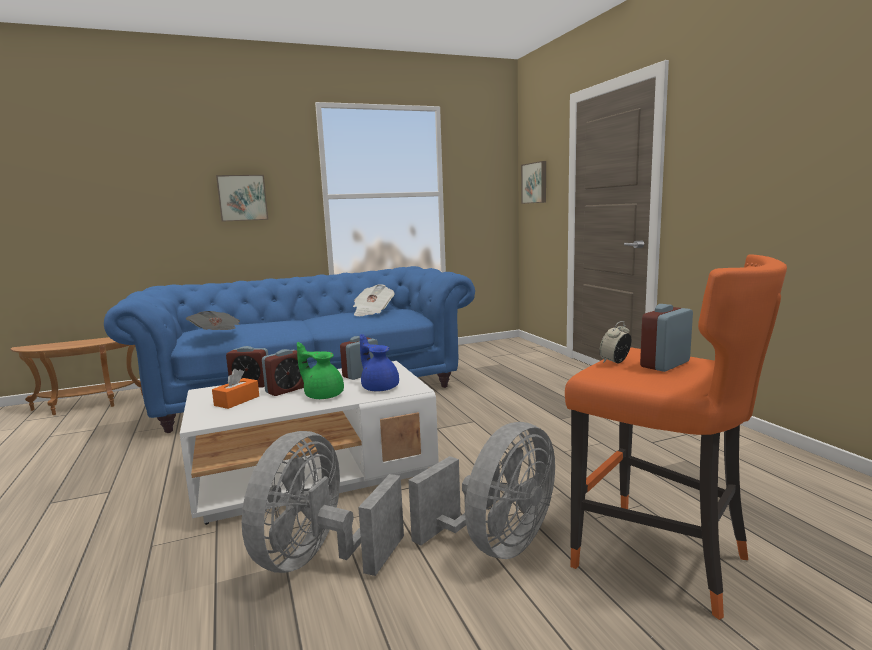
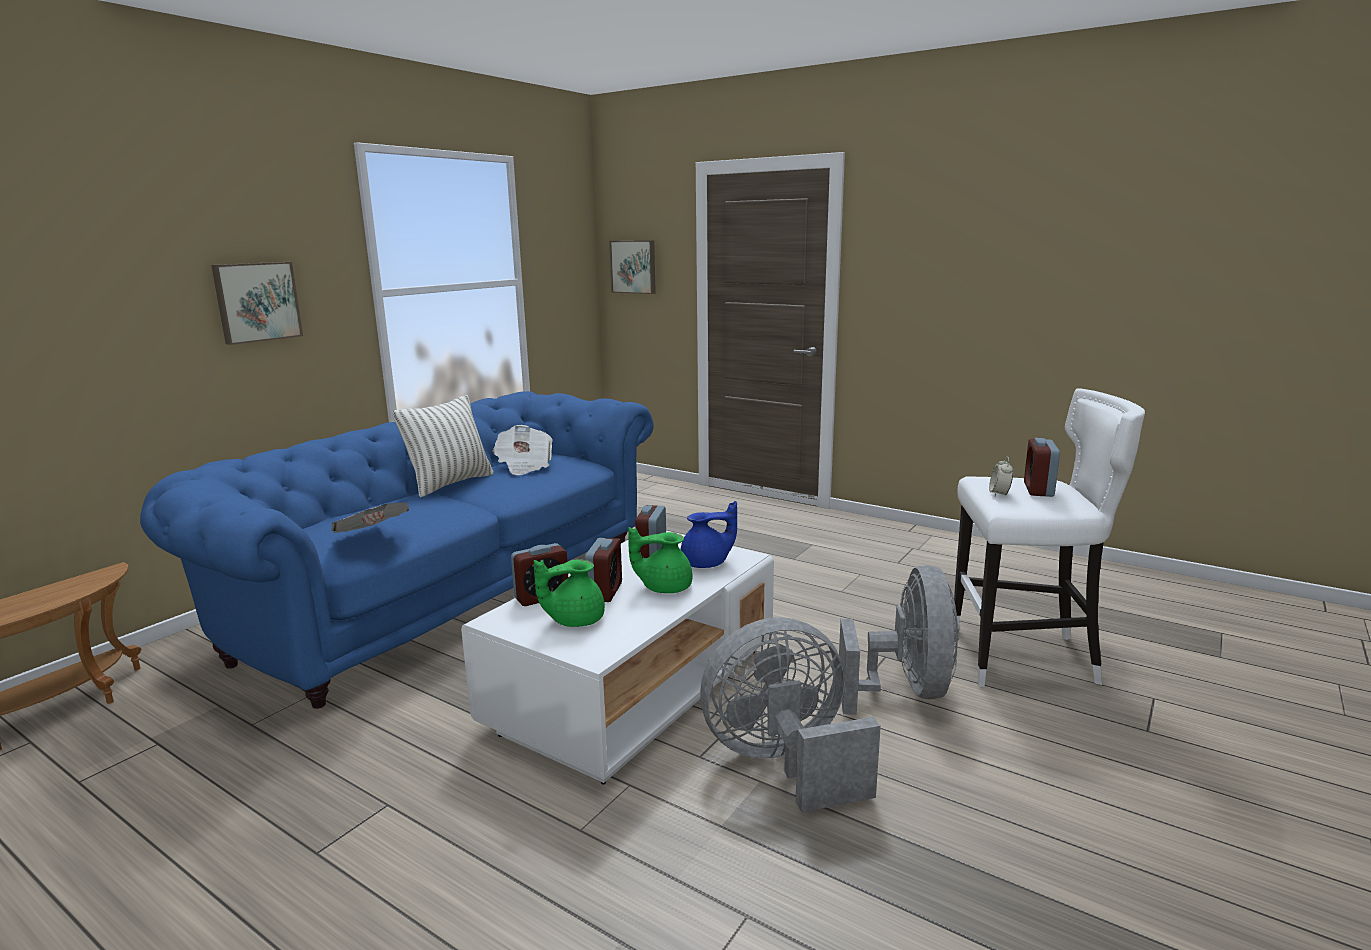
camera: 35 degrees left, 5 degrees up
(237, 401) = (574, 620): orange tissue box -> green teapot
(317, 316) = (450, 484): none -> pillow
(319, 559) = (784, 763): grey fan -> grey fan turned 90 degrees clockwise
(379, 387) = (706, 563): blue teapot -> blue teapot turned 150 degrees clockwise
(661, 559) = (1023, 658): orange stool -> white stool

